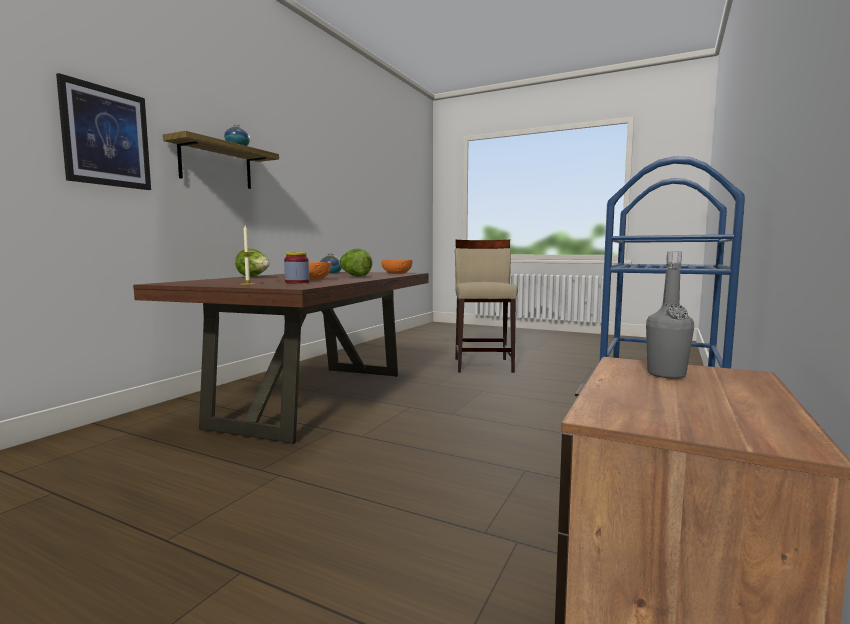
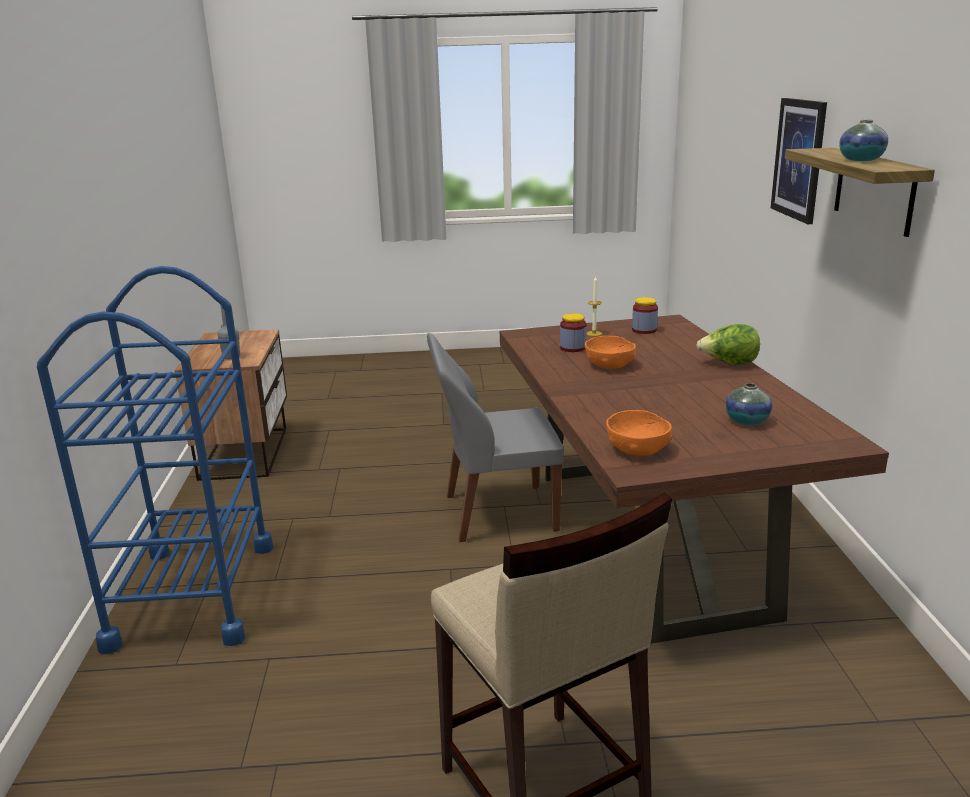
camera: 150 degrees right, 15 degrees up
(209, 282) = (644, 330): none -> jar
(354, 276) = (618, 397): lettuce -> none
(375, 433) = (496, 513): none -> grey chair

